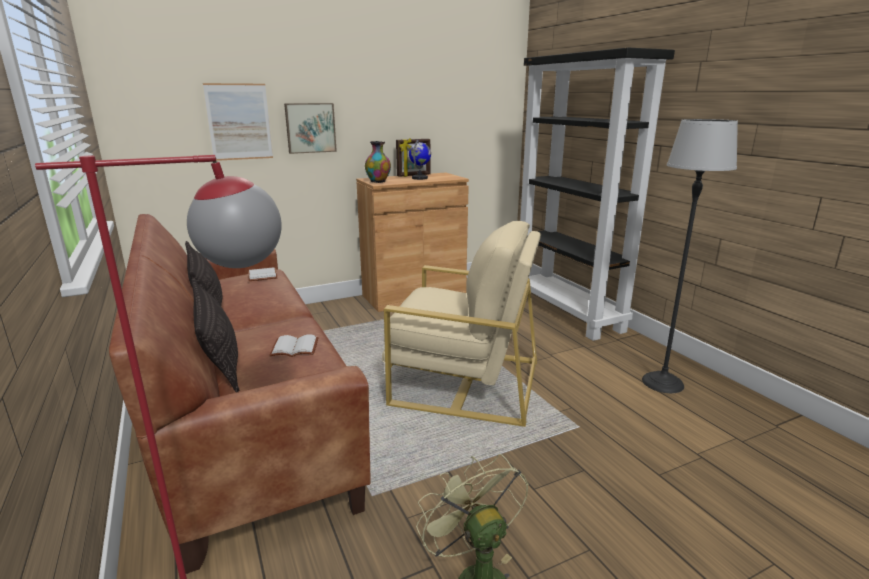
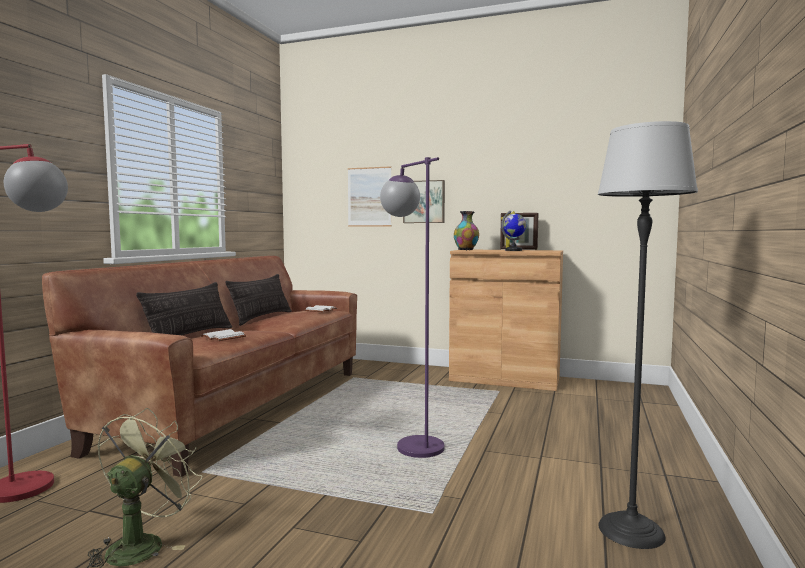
camera: 45 degrees right, 15 degrees down
(465, 381) = (411, 442): beige armchair -> purple floor lamp
(568, 313) = (651, 434): black bookcase -> none

